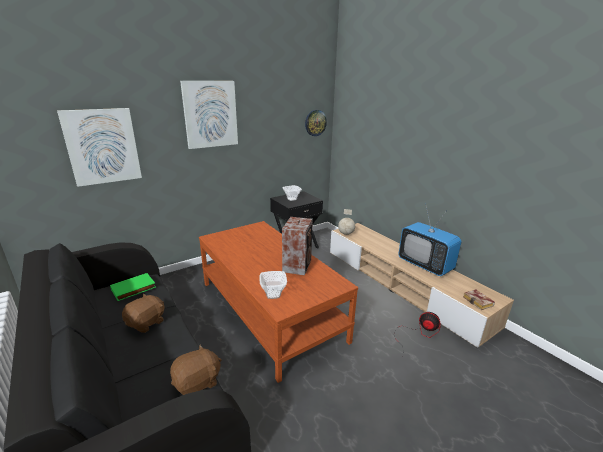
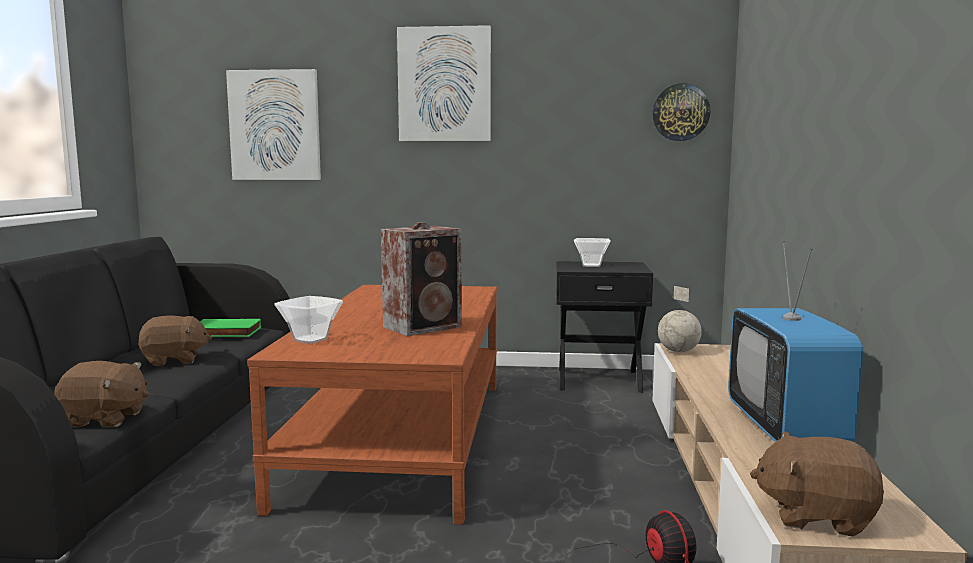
camera: 40 degrees right, 15 degrees down
(479, 302) = (816, 516): book -> brown plush toy

